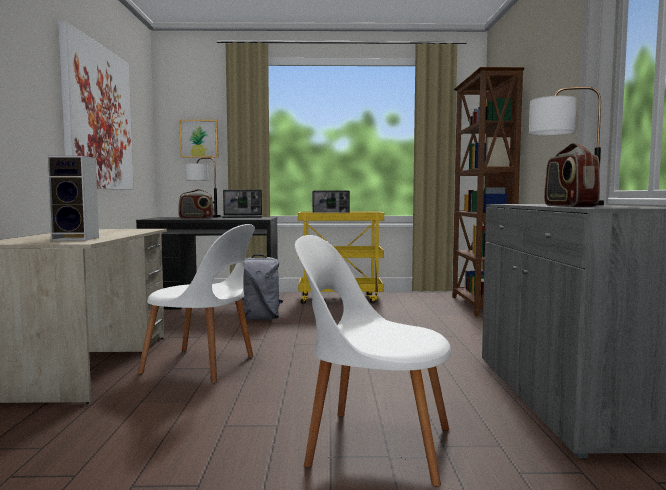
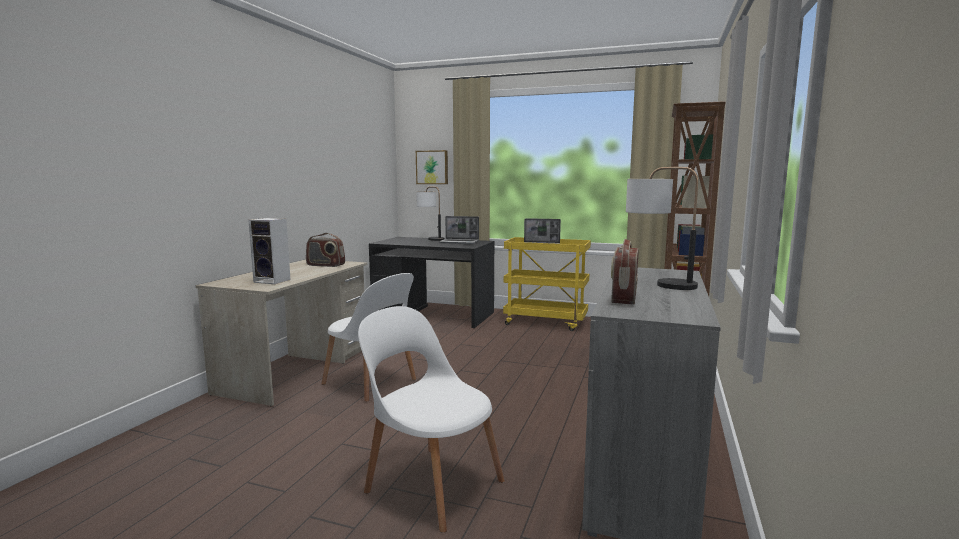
camera: 20 degrees right, 5 degrees up
(97, 118) = (328, 164): picture -> none
(196, 218) = (418, 242): radio -> radio (325, 265)
(260, 319) = (456, 338): grey backpack -> none

